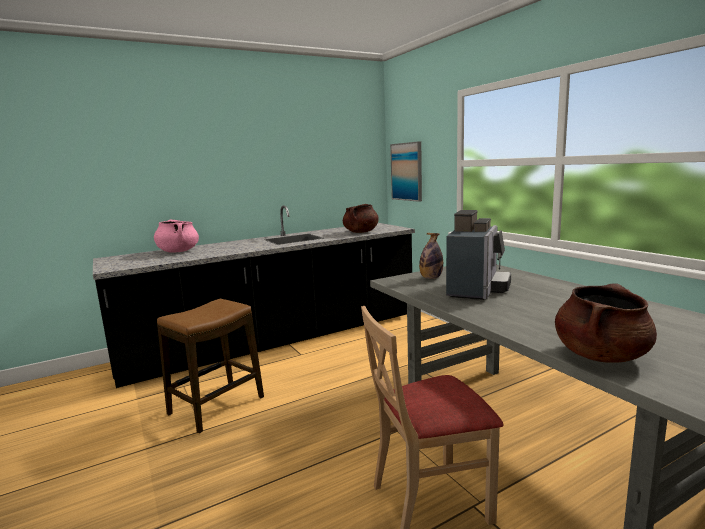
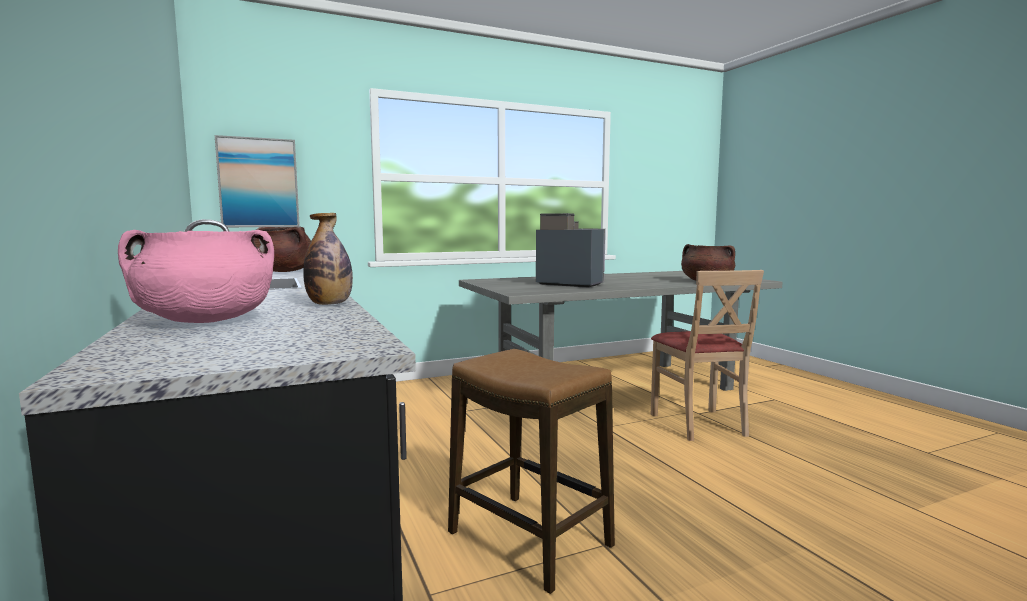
camera: 85 degrees left, 5 degrees down
(431, 278) = (519, 287): bottle -> bottle (329, 304)

